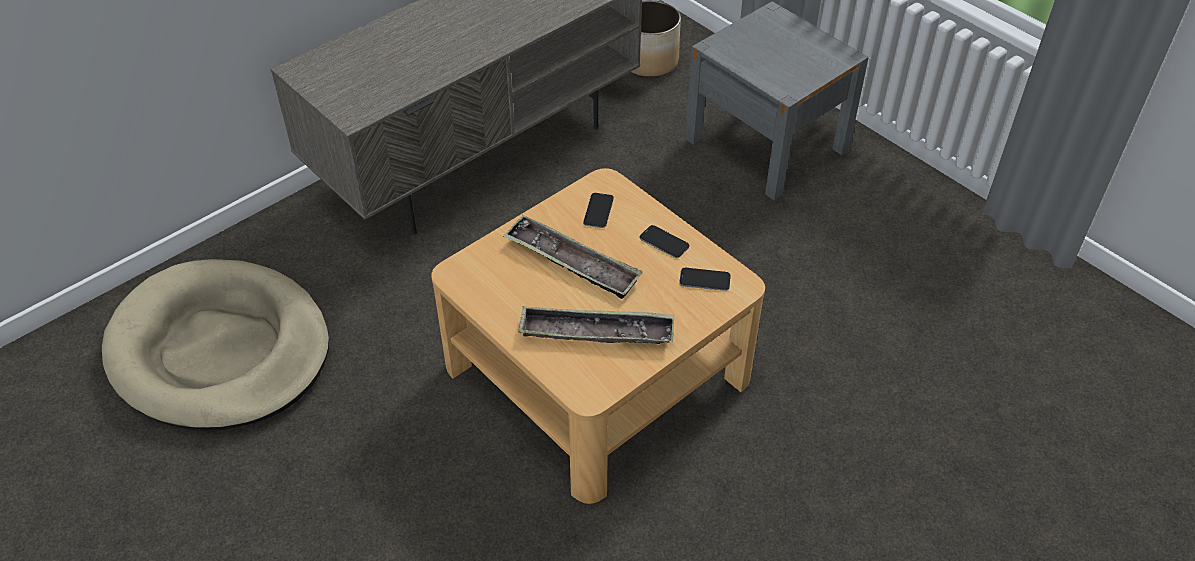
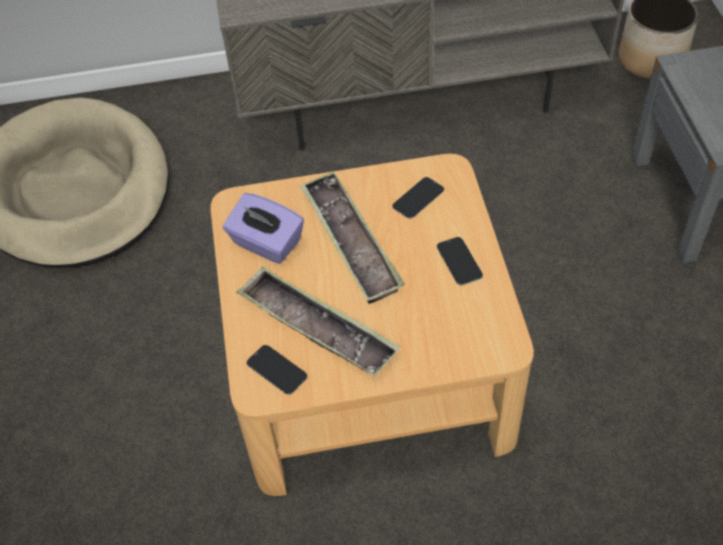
camera: 35 degrees right, 5 degrees up
(506, 291) = (266, 243): none -> purple tissue box
(704, 280) = (470, 323): phone -> phone (277, 370)

